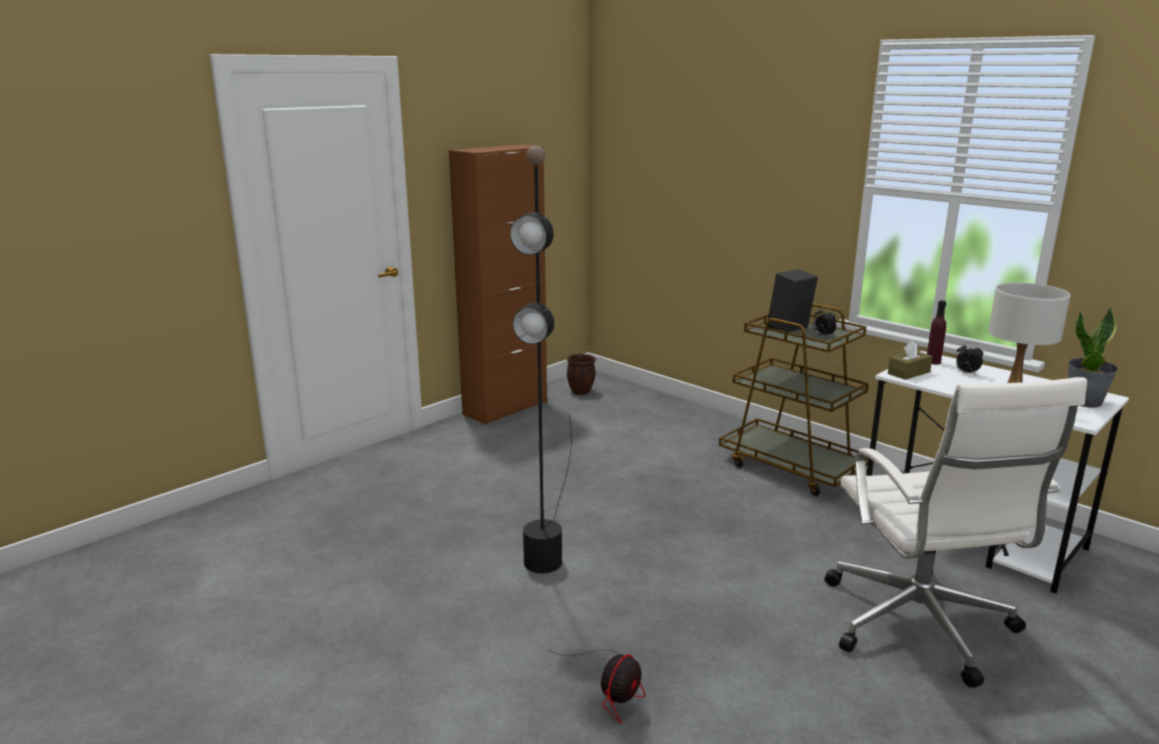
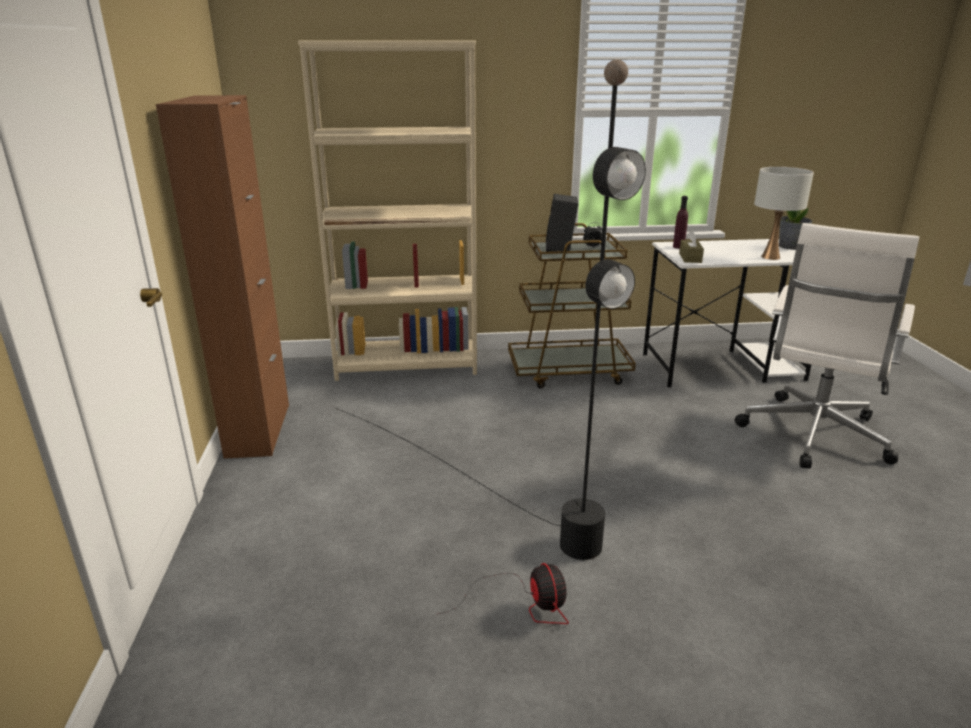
camera: 50 degrees left, 5 degrees up
(581, 392) = (303, 383): brown planter -> none
(614, 689) = (810, 600): fan -> fan (524, 604)
(670, 409) = (407, 365): none -> beige bookcase
(919, 626) = (812, 435): white office chair -> white office chair turned 90 degrees clockwise
(966, 373) = (710, 248): alarm clock -> none

